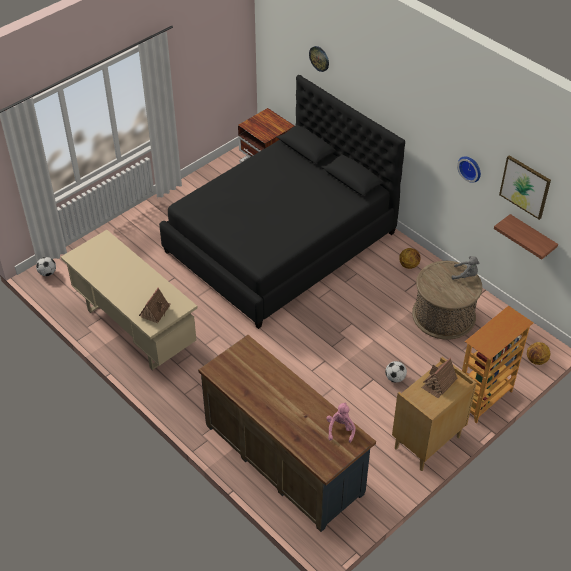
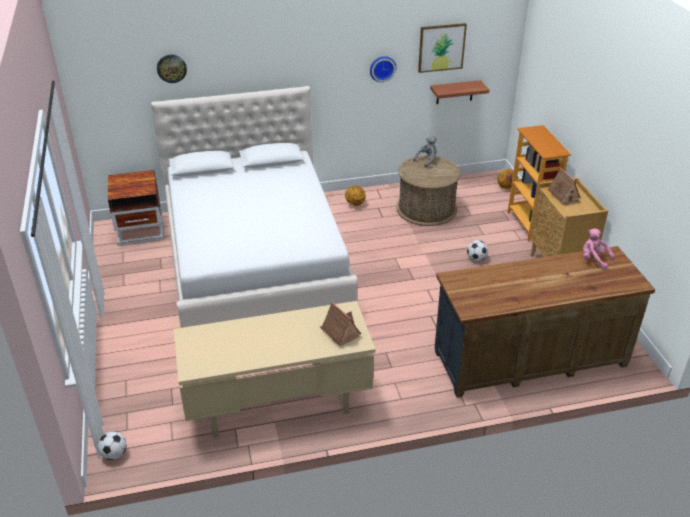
camera: 60 degrees left, 10 degrees down
(280, 242) = (255, 260): black bed -> white bed

